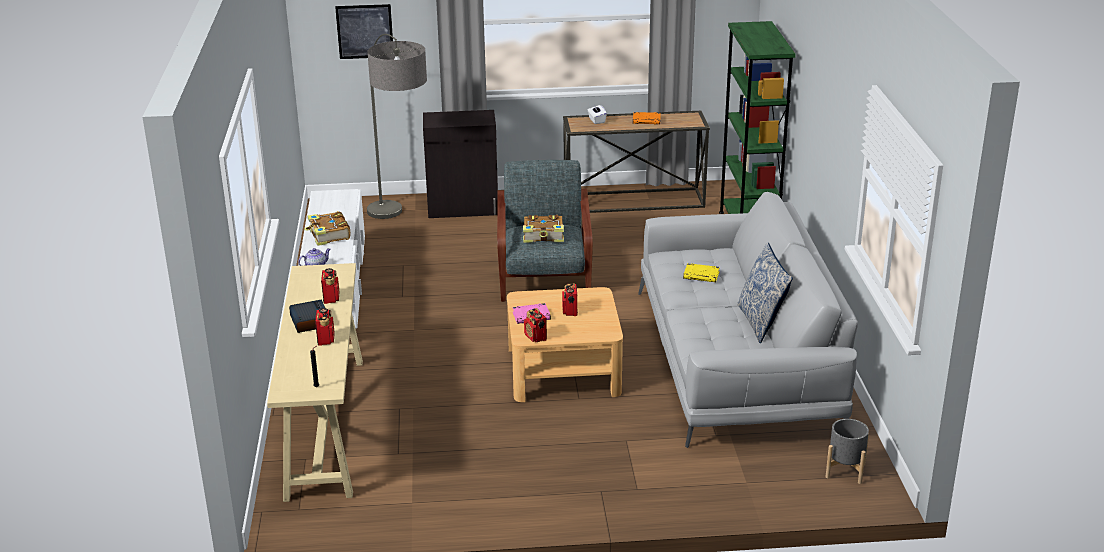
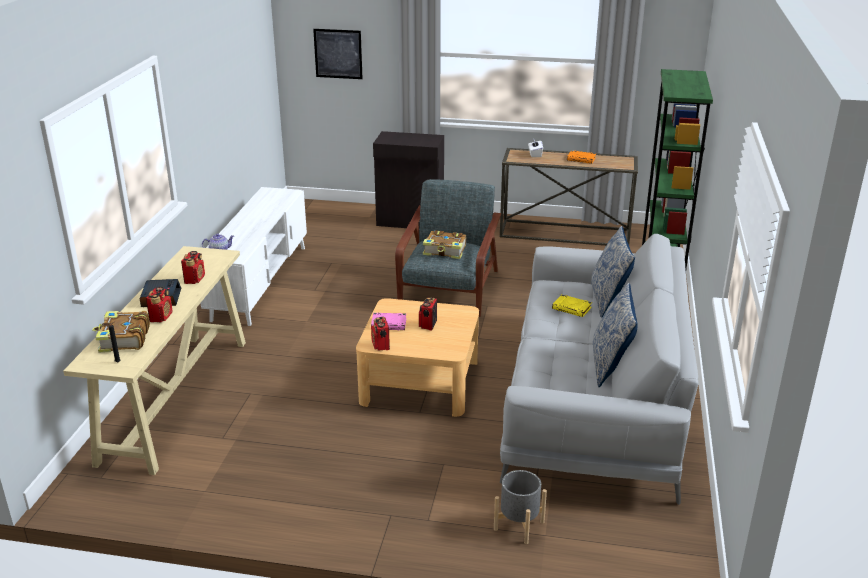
camera: 15 degrees right, 0 degrees up
(328, 235) = (249, 225): book -> book (123, 339)
(400, 228) = (348, 231): floor lamp -> none
(731, 262) = (608, 300): none -> pillow
(845, 470) = (659, 542): grey planter -> grey planter (519, 525)

